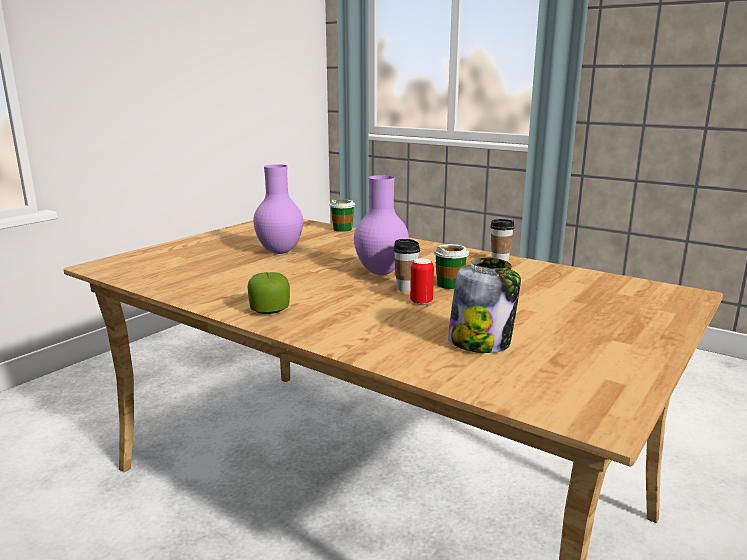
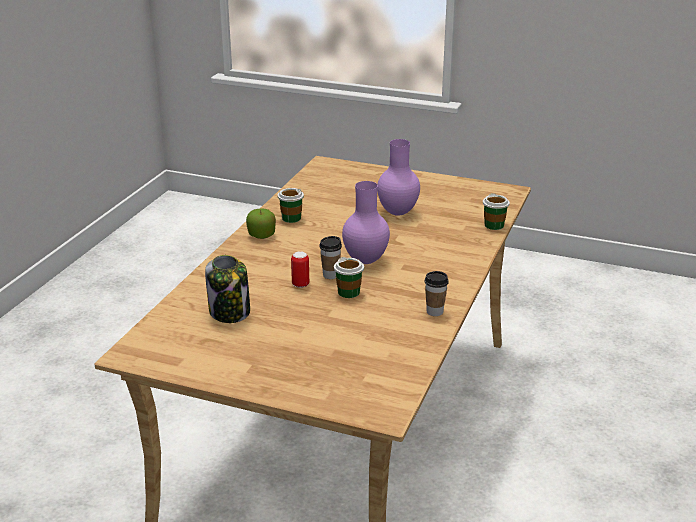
camera: 75 degrees right, 10 degrees up
(237, 292) = (291, 218): none -> cup

